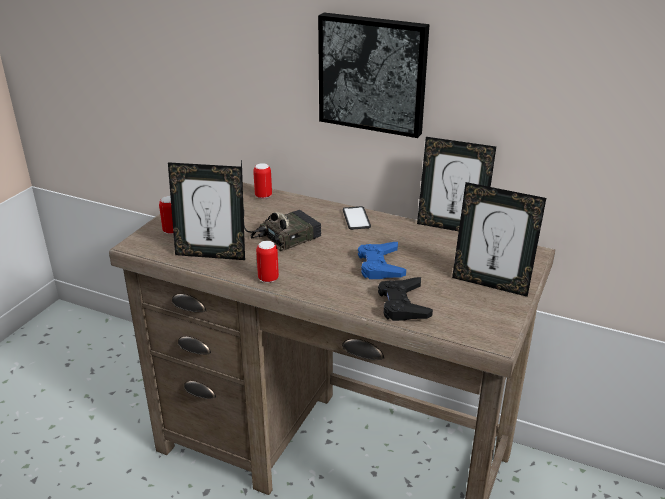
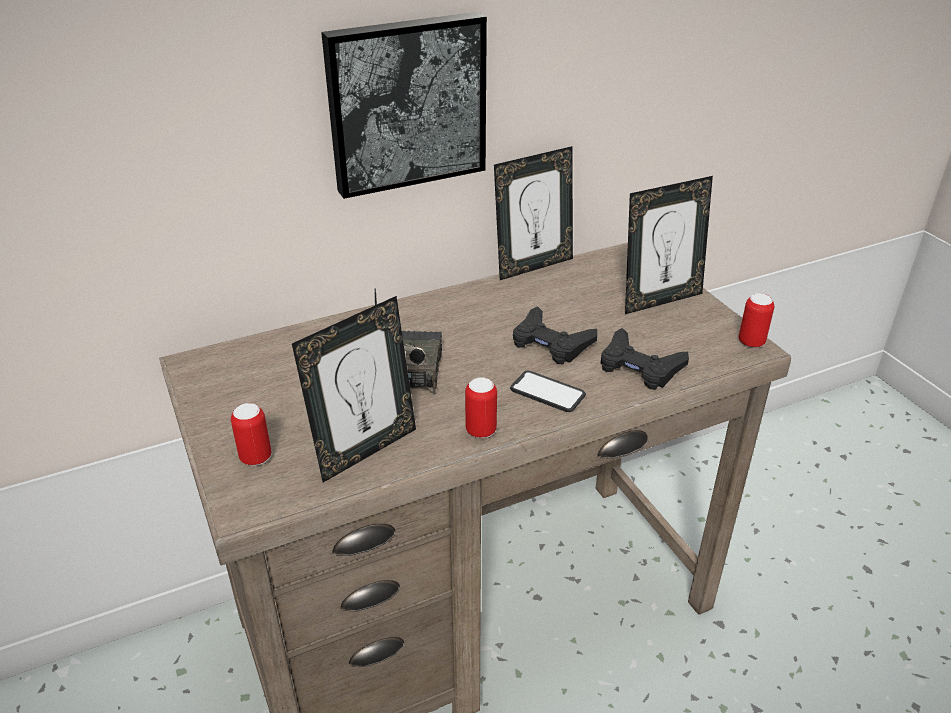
camera: 50 degrees left, 5 degrees up
(263, 196) = (284, 344): can -> can (751, 342)
(356, 218) = (436, 309): phone -> phone (547, 392)
(380, 265) = (551, 343): blue game controller -> black game controller

